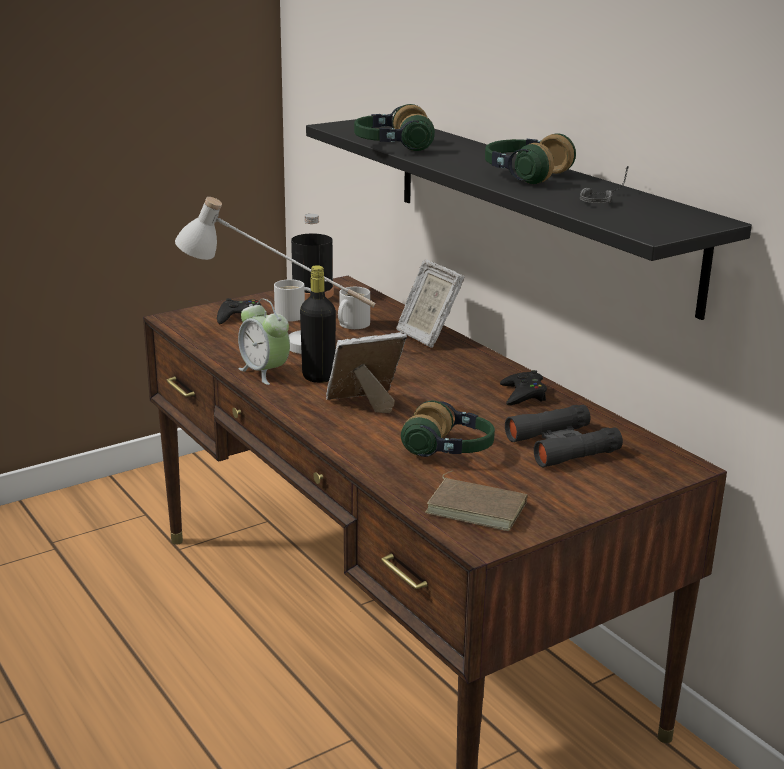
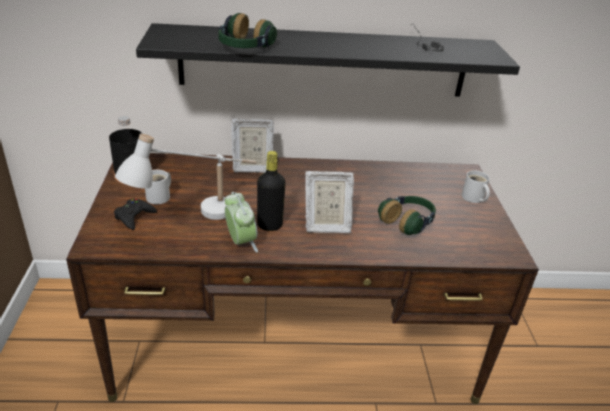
camera: 60 degrees left, 10 degrees up
(264, 373) = (240, 242): alarm clock -> alarm clock turned 105 degrees counterclockwise
(351, 324) = (202, 182): white mug -> white mug (473, 198)
(365, 404) = (326, 225): picture frame -> picture frame turned 105 degrees counterclockwise
(478, 507) = (477, 241): brown book -> none
(523, 394) = (359, 174): black game controller -> none
(524, 175) = (360, 45): headphones -> none
(562, 445) = (426, 189): black binoculars -> none

